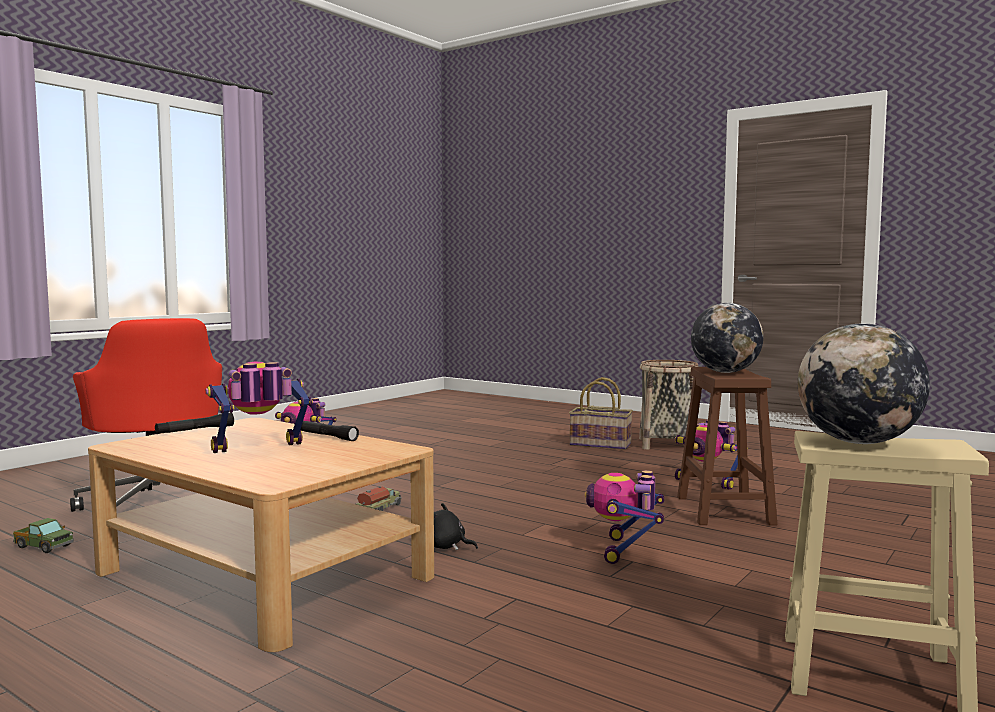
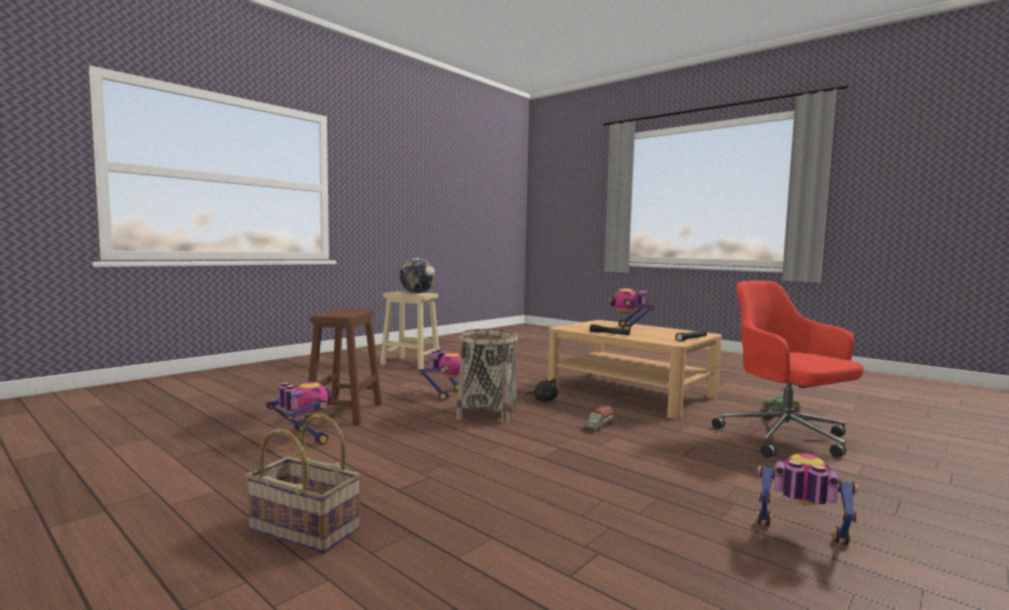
camera: 175 degrees left, 0 degrees up
(259, 451) = (630, 329): toy robot -> toy robot turned 120 degrees clockwise
(667, 444) = (195, 523): basket -> basket (487, 413)
(725, 372) = (345, 313): globe -> none

